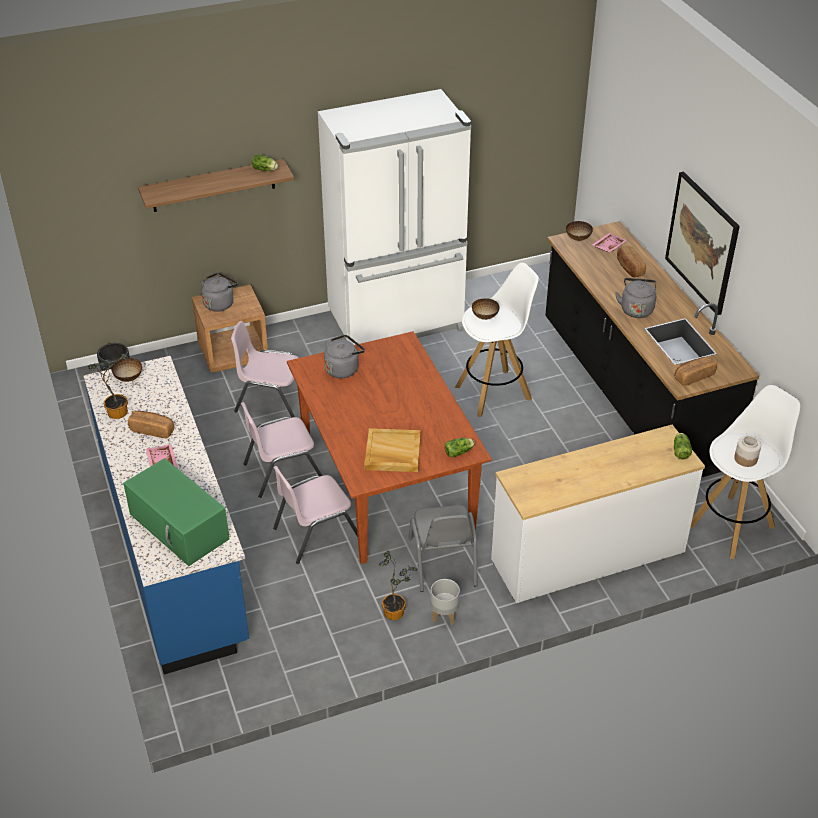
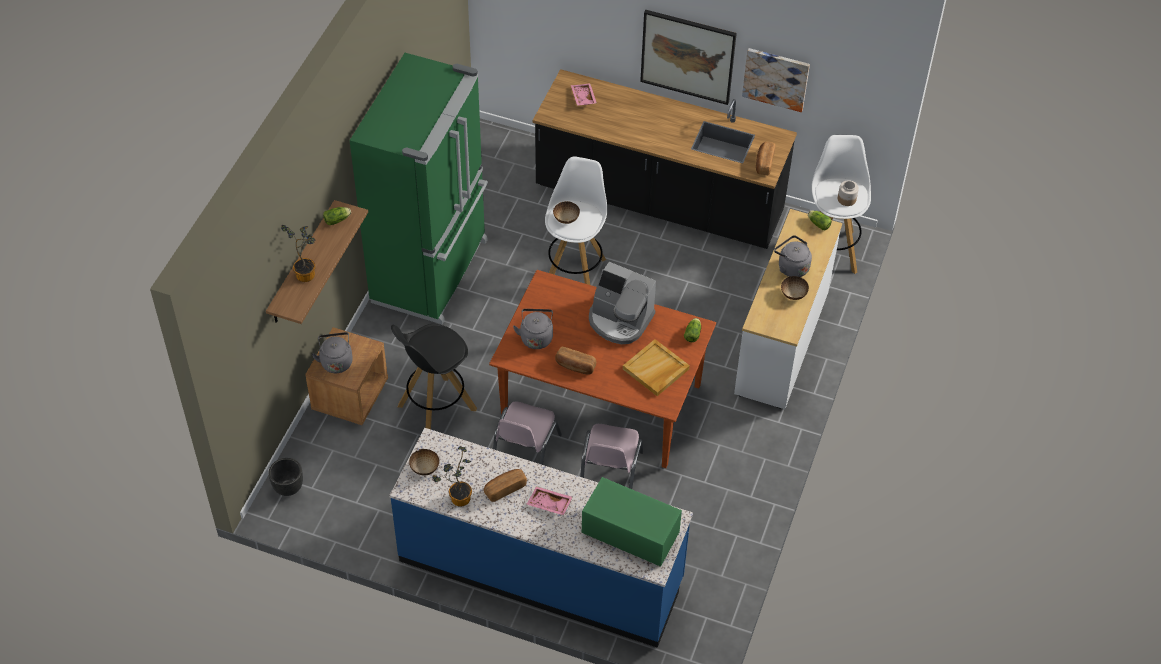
camera: 50 degrees left, 10 degrees up
(180, 527) = (629, 531): green microwave -> green microwave turned 150 degrees counterclockwise
(271, 400) = (436, 408): pink chair -> black stool
(396, 611) = (728, 478): potted plant -> potted plant (306, 272)
(397, 322) = (432, 271): white fridge -> green fridge
(419, 402) = (619, 320): none -> coffee machine
(443, 562) = (710, 422): grey chair -> none
(444, 615) = (757, 455): grey planter -> none
(577, 238) = (554, 105): bowl -> bowl (793, 294)
(629, 268) = (619, 106): bread -> bread (575, 366)
(636, 309) = (667, 137): grey kettle -> grey kettle (791, 267)
(758, 299) = (776, 78): none -> picture

